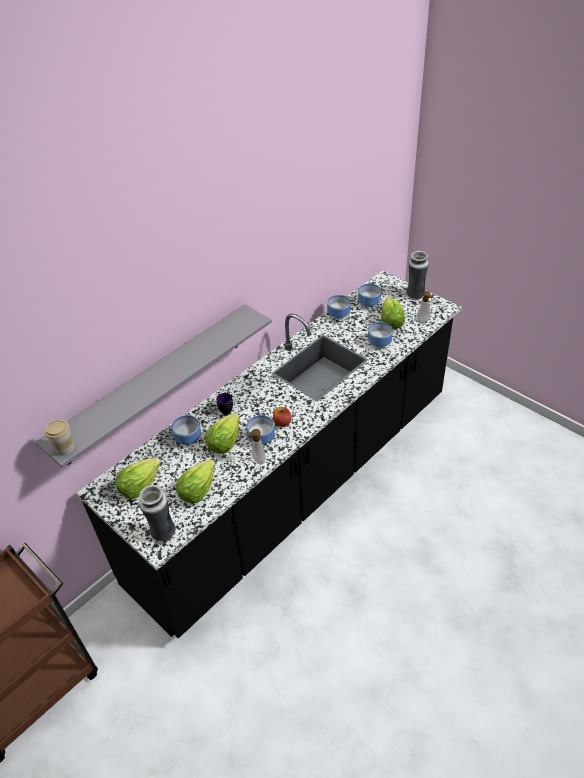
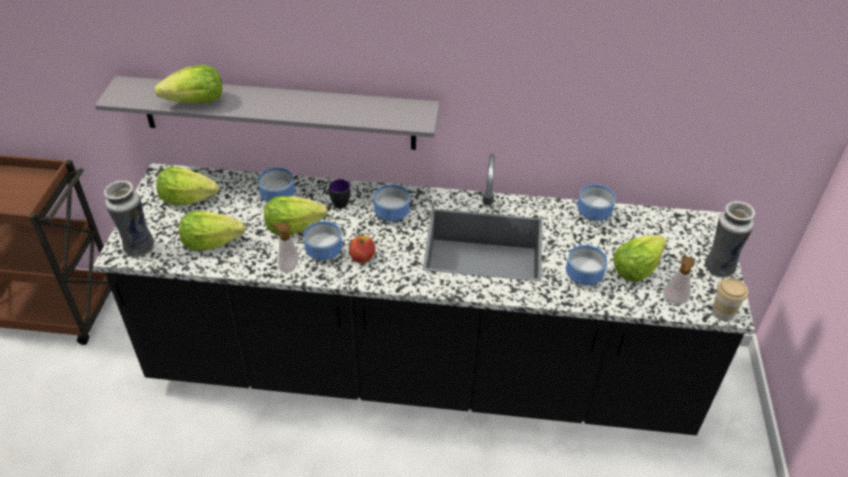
camera: 50 degrees right, 0 degrees up
(65, 448) = (117, 96): cup -> cup (723, 312)
(122, 409) = (196, 102): none -> lettuce
(370, 303) = (648, 232): bowl -> bowl (392, 215)

